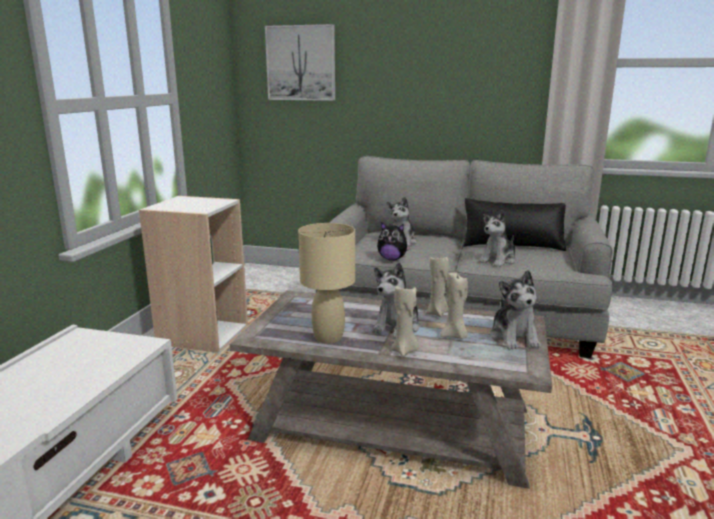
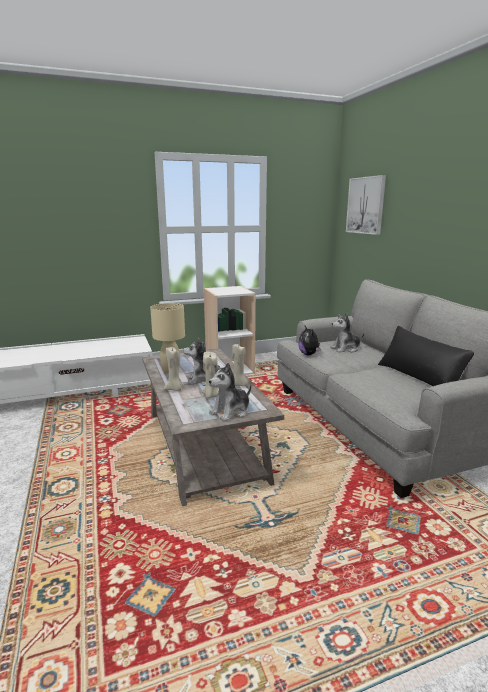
camera: 55 degrees right, 0 degrees up
(498, 260) = (369, 380): plush toy -> none

